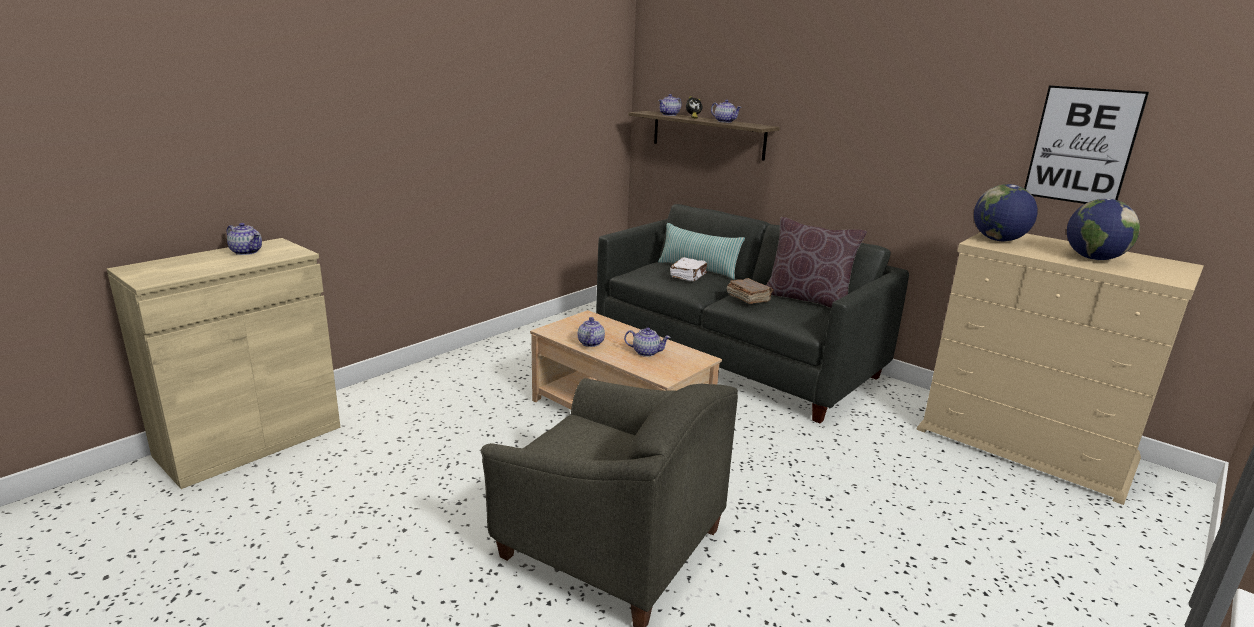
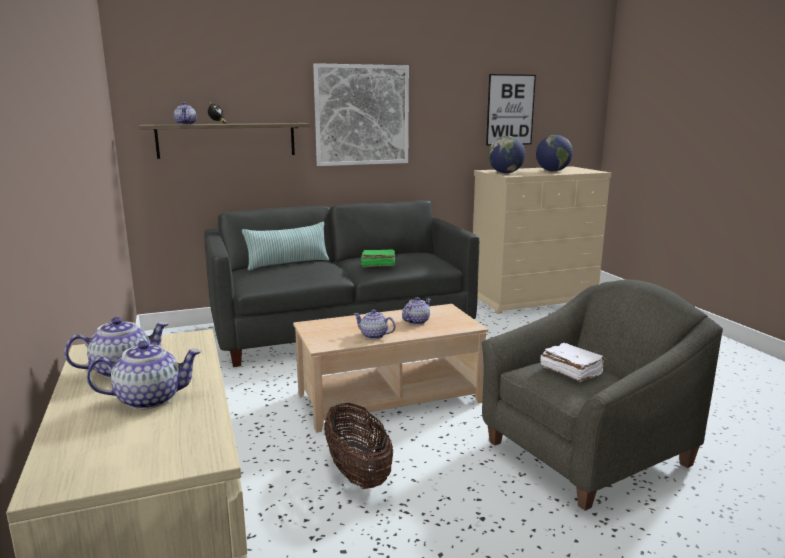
camera: 60 degrees left, 5 degrees down
(486, 433) = (358, 473): none -> basket
(688, 276) = (307, 268): white book -> white book (570, 371)
(725, 121) = (257, 123): teapot -> teapot (150, 399)
(748, 298) = (377, 265): brown book -> green book
(807, 299) = (398, 254): brown pillow -> none
(844, 126) = (362, 115): none -> picture

